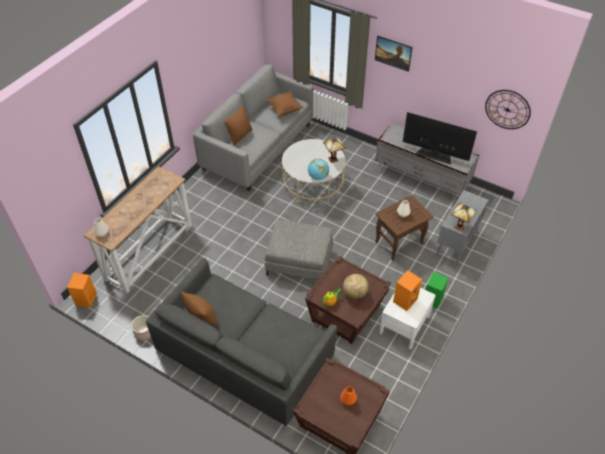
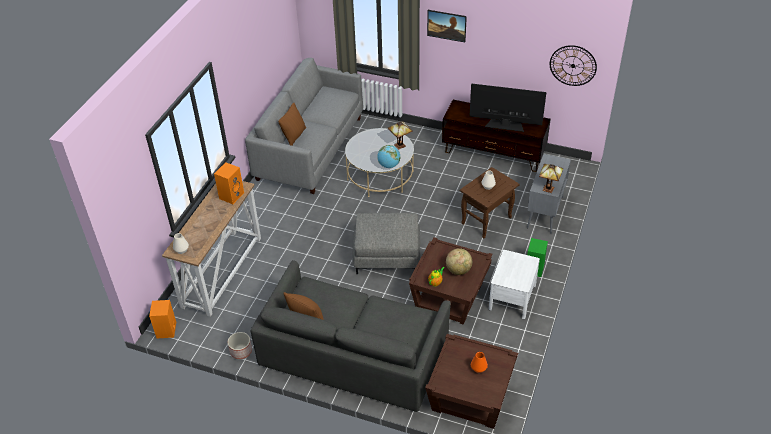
camera: 10 degrees left, 5 degrees down
(284, 110) = (335, 103): brown pillow -> none
(405, 299) = (510, 267): orange speaker -> orange speaker (231, 195)
(422, 178) = (493, 153): grey tv stand -> brown tv stand

